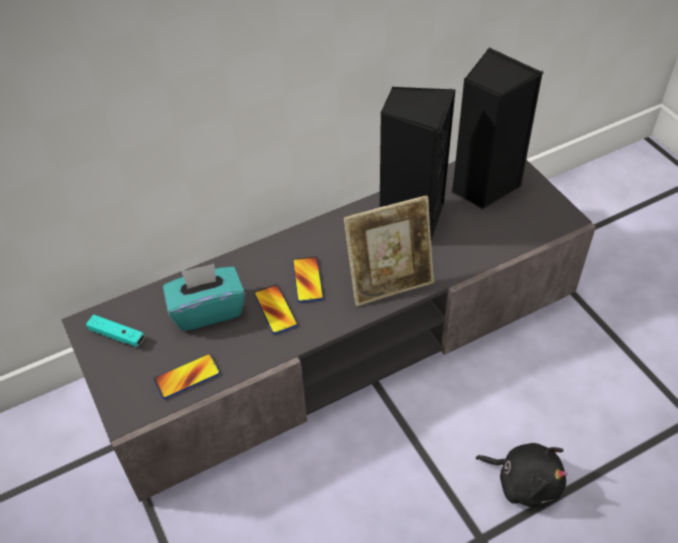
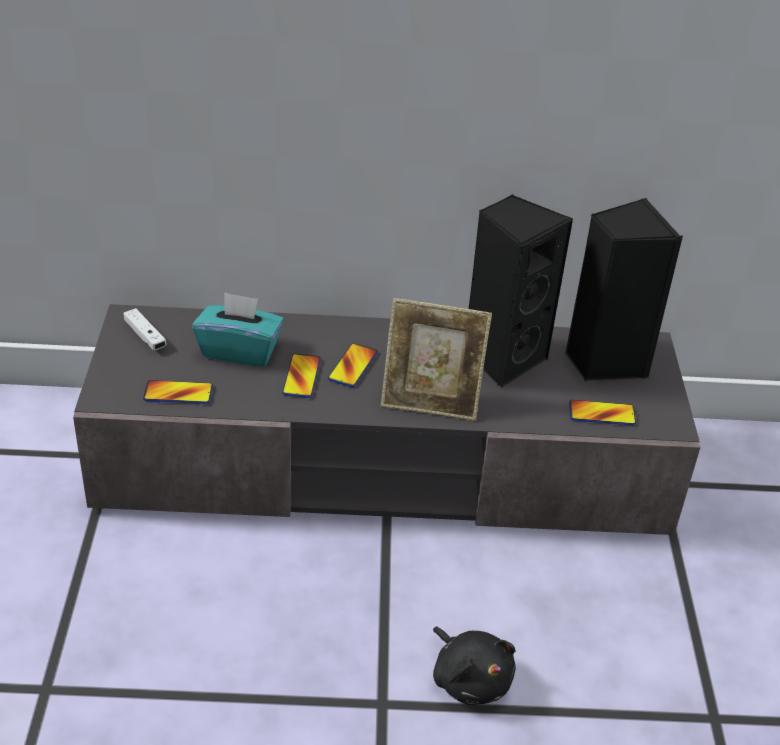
camera: 25 degrees right, 10 degrees down
(117, 335) = (145, 336): turquoise game controller -> white game controller
(514, 232) = (601, 414): none -> phone

